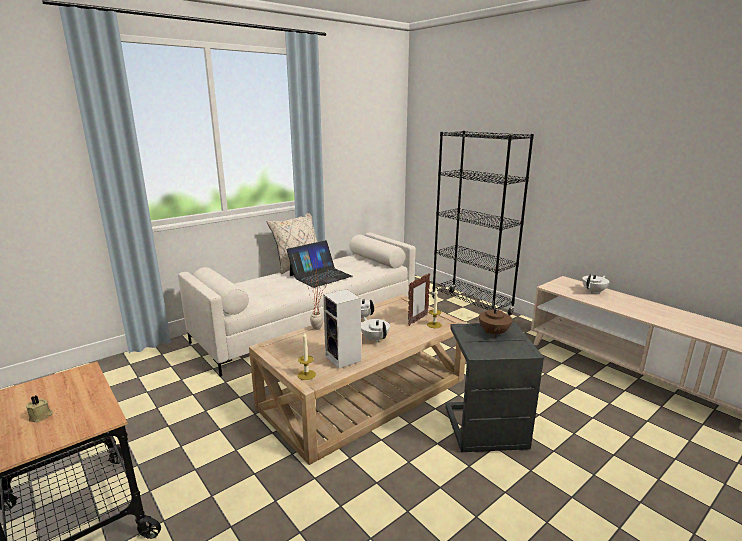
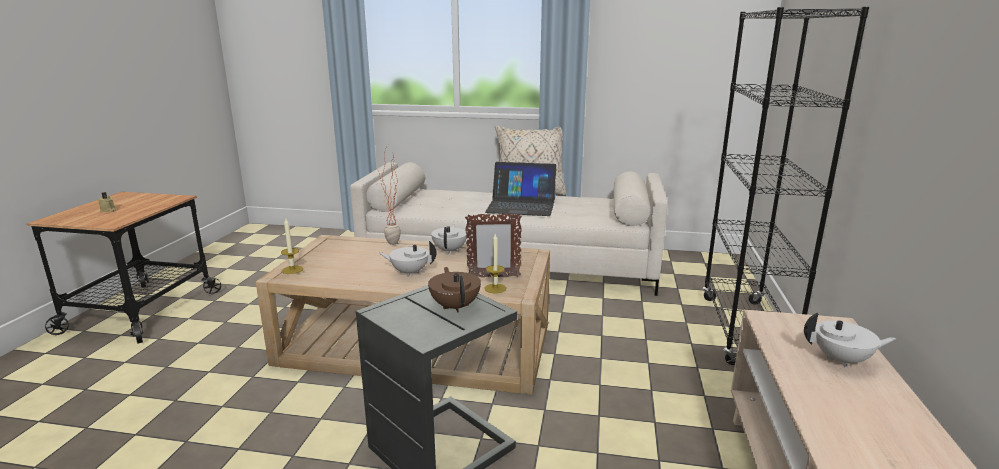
camera: 50 degrees right, 0 degrees up
(344, 359) = (342, 273): speaker -> none
(375, 339) = (409, 272): white teapot -> white teapot turned 105 degrees counterclockwise
(493, 333) = (455, 306): brown teapot -> brown teapot turned 105 degrees clockwise

